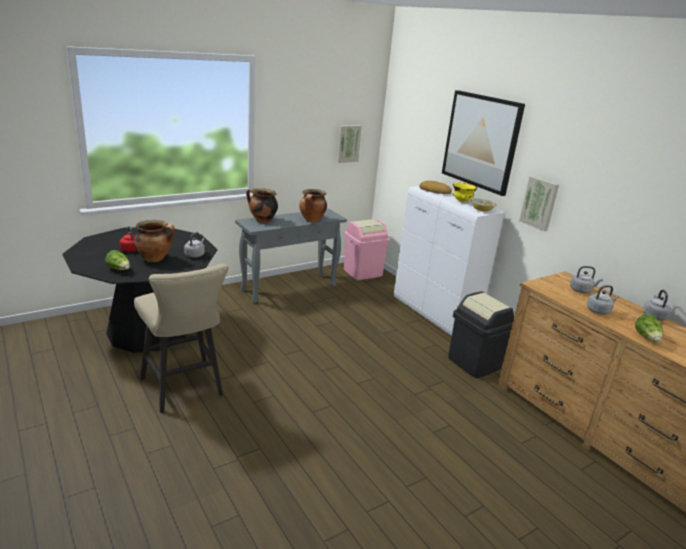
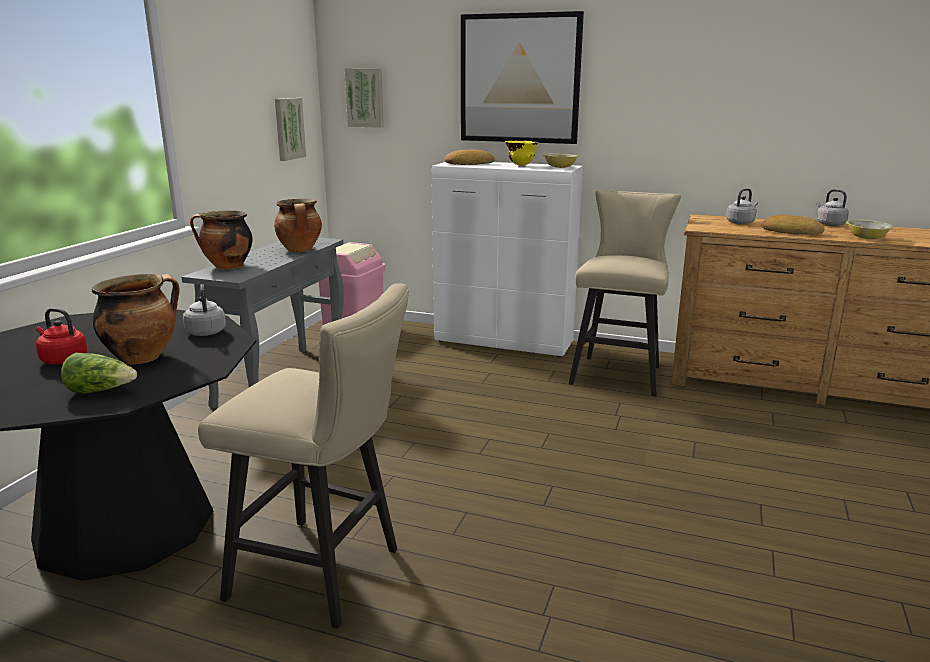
camera: 35 degrees left, 5 degrees down
(474, 363) = (618, 373): black trash can -> beige stool
(539, 203) = (634, 138): picture -> picture (365, 97)
(599, 311) = (791, 231): grey kettle -> bread
(647, 338) = (866, 238): lettuce -> bowl

